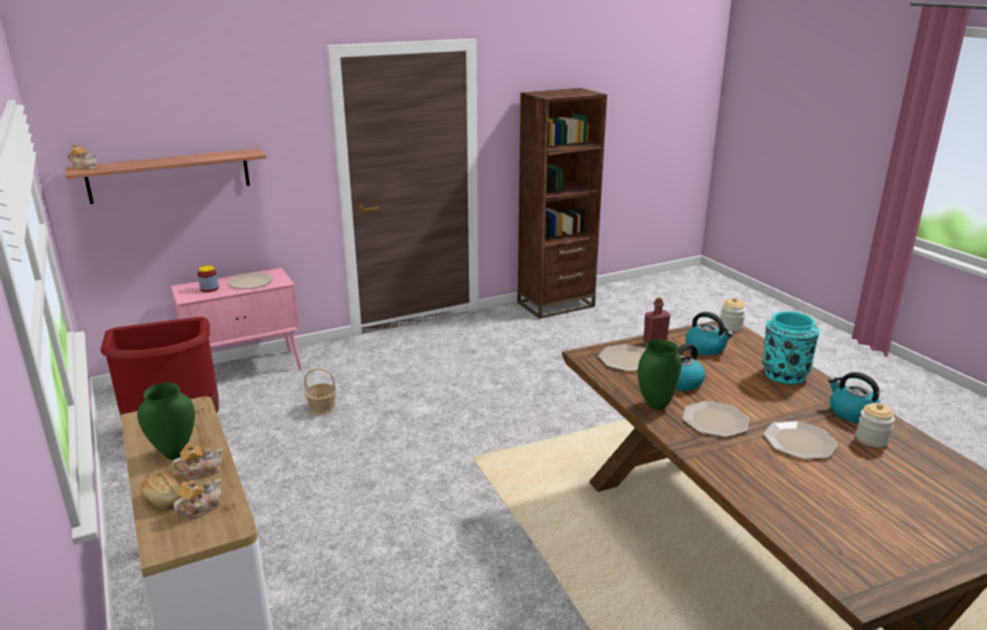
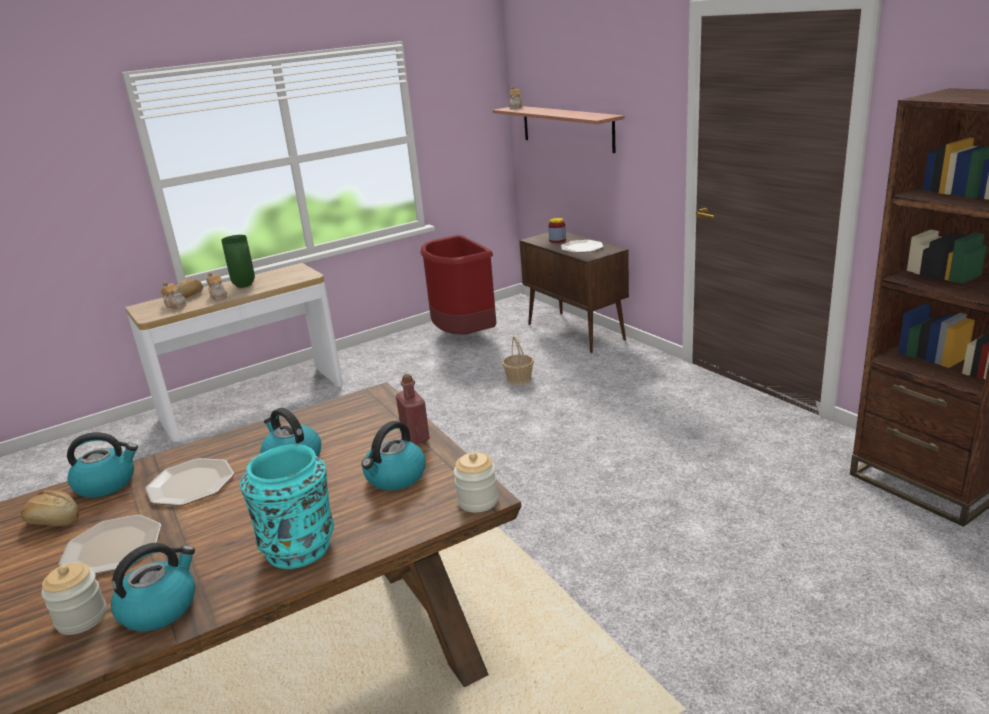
camera: 85 degrees right, 0 degrees up
(246, 370) = (576, 332): pink cabinet -> brown cabinet
(626, 359) = (361, 420): plate -> none
(656, 405) = (239, 444): green vase -> none
(715, 461) = (107, 483): none -> kettle
(772, 477) = (54, 521): none -> bread

